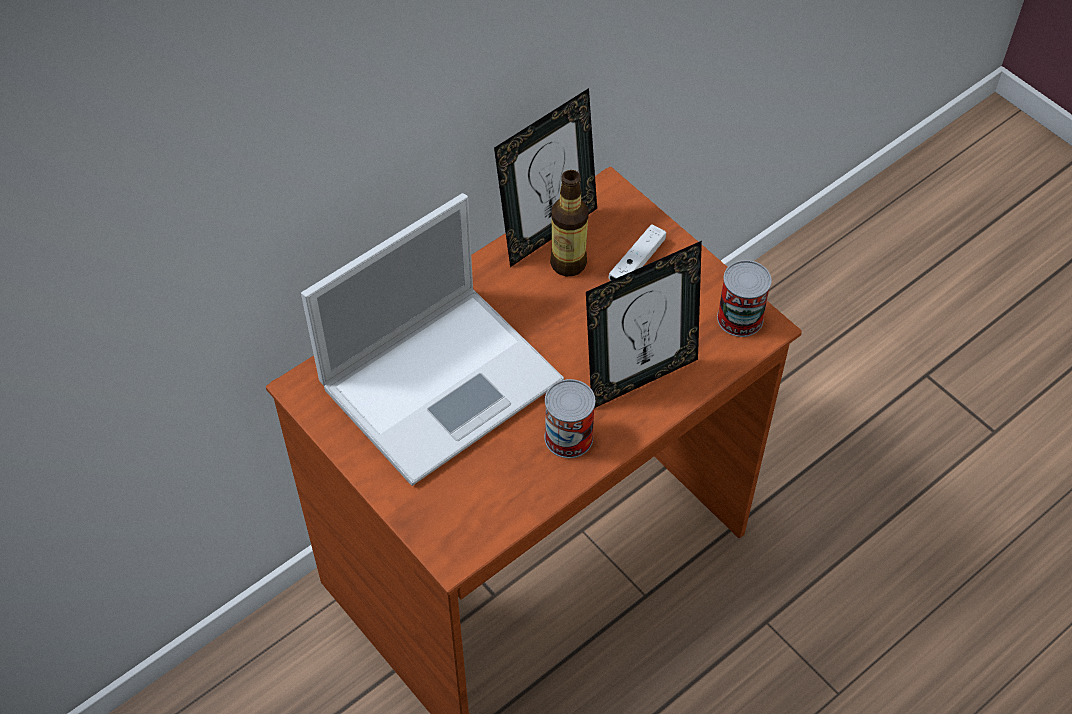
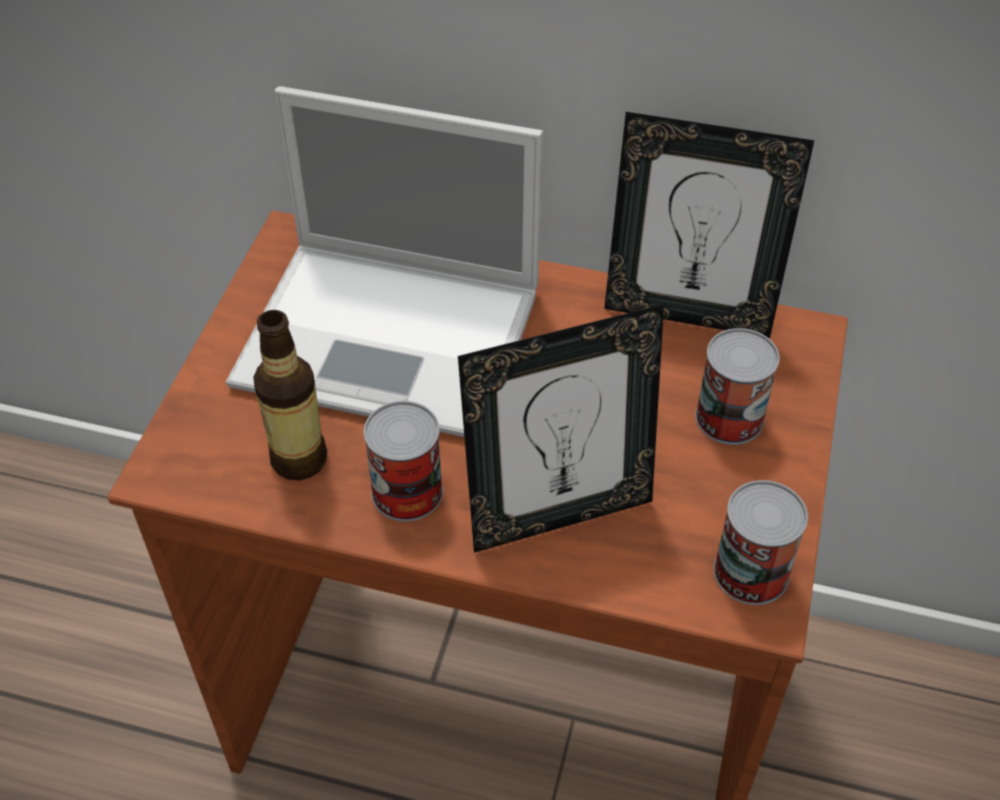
camera: 55 degrees right, 5 degrees down
(568, 263) = (661, 355): bottle -> bottle (299, 459)
(637, 262) = (729, 418): white game controller -> can
(640, 376) = (558, 514): picture frame -> picture frame turned 45 degrees counterclockwise

